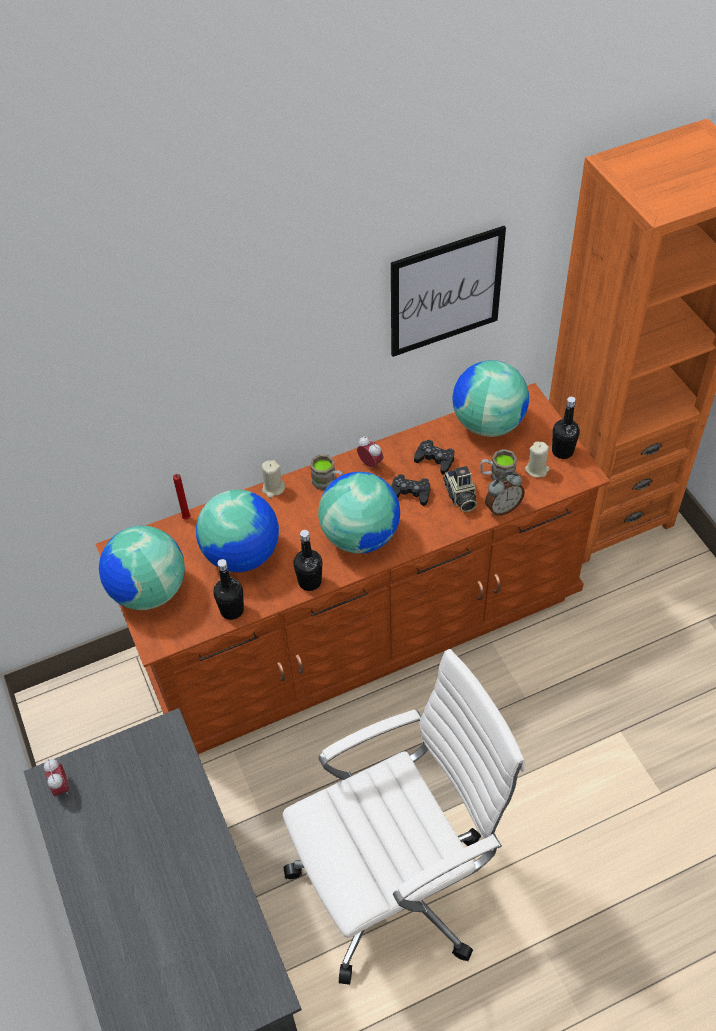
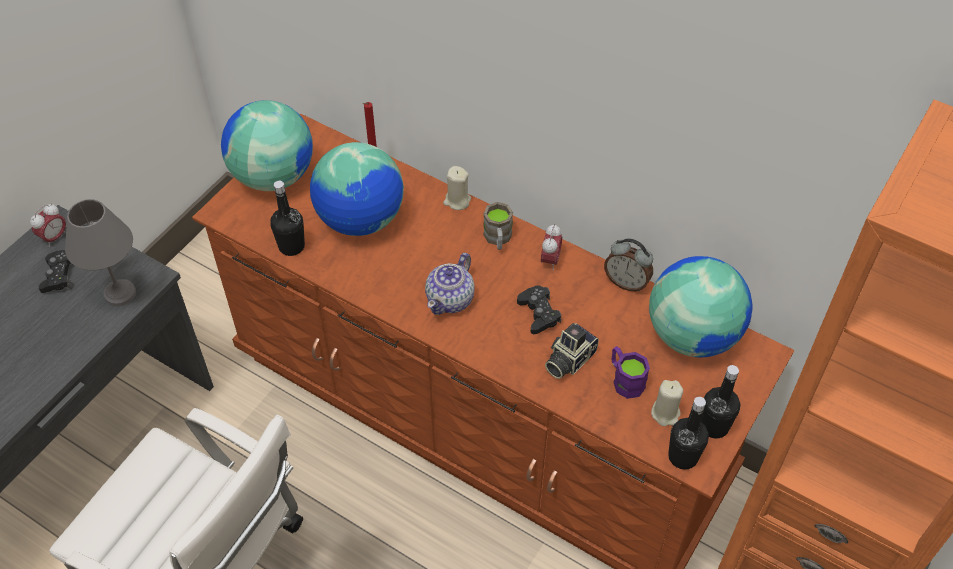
camera: 55 degrees right, 0 degrees up
(167, 760) = (119, 294): none -> grey table lamp
(310, 582) = (365, 288): black bottle -> black bottle (683, 457)
(360, 536) = (451, 299): globe -> teapot
(435, 460) = (600, 312): black game controller -> black game controller (59, 276)
(446, 291) = (708, 141): picture -> none
(497, 476) = (625, 379): brown mug -> purple mug
(502, 508) = (584, 406): alarm clock -> alarm clock (626, 282)

